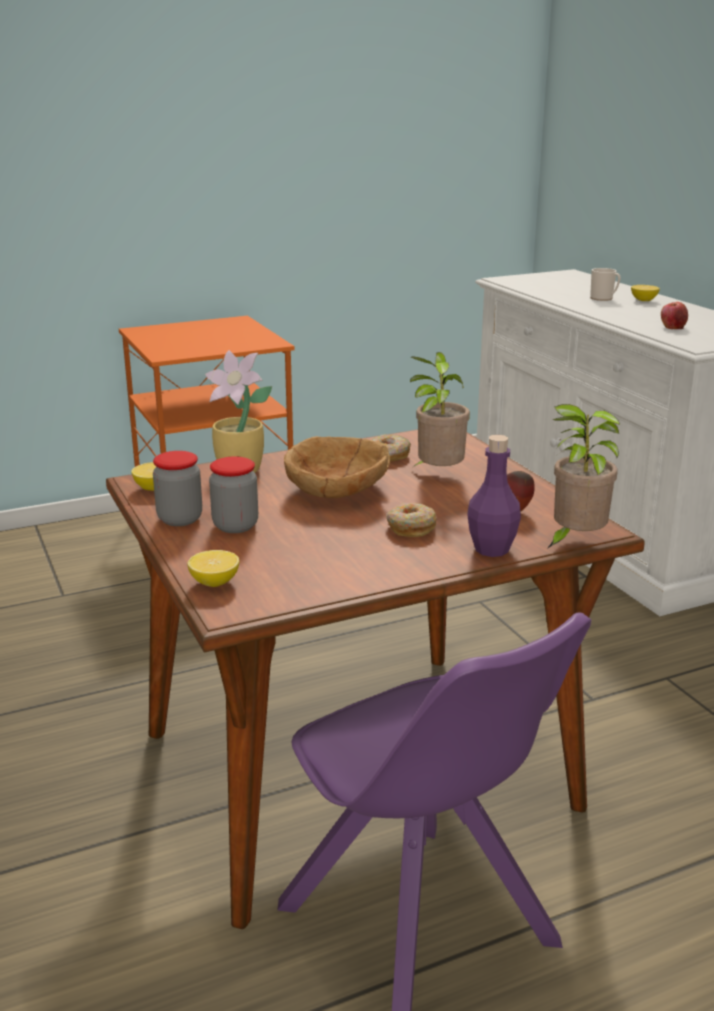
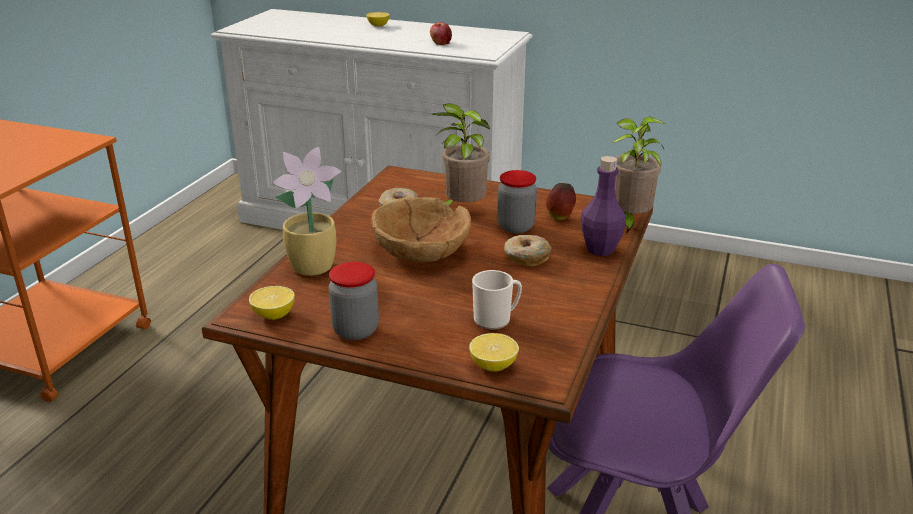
camera: 45 degrees left, 5 degrees up
(235, 526) = (410, 314): jar -> jar (516, 227)
(603, 298) = (349, 30): mug -> mug (496, 319)

